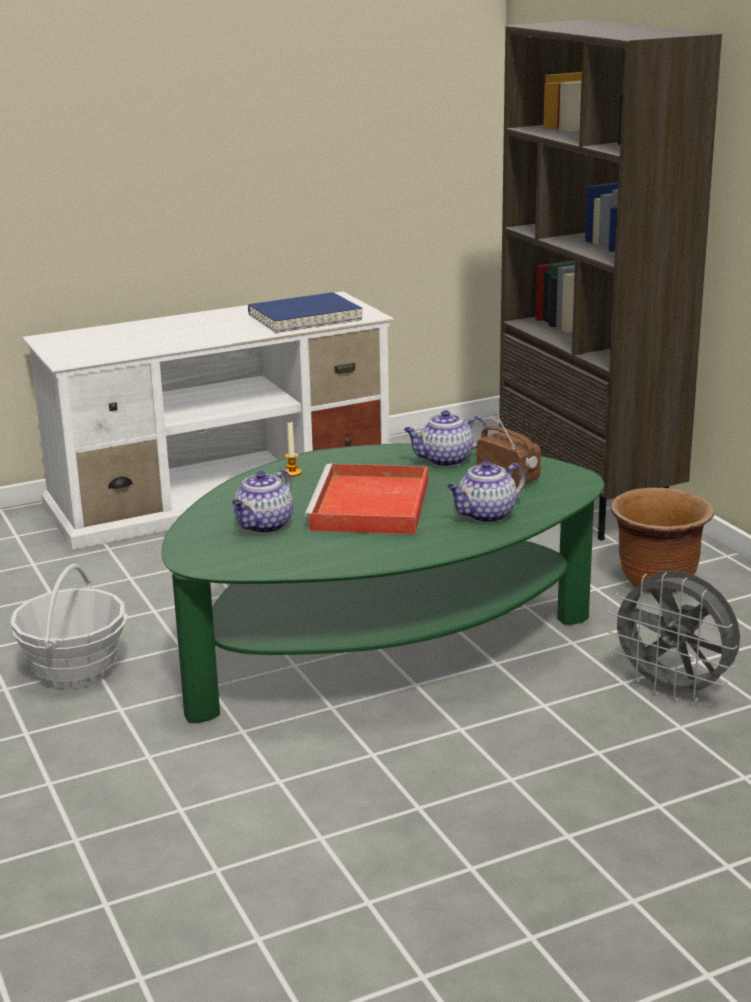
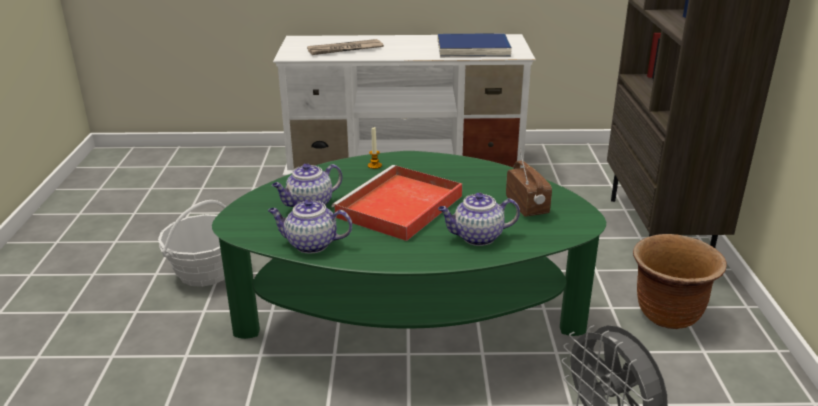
camera: 25 degrees right, 5 degrees up
(135, 342) = (344, 50): none -> newspaper
(445, 460) = (493, 180): teapot -> teapot (310, 244)

